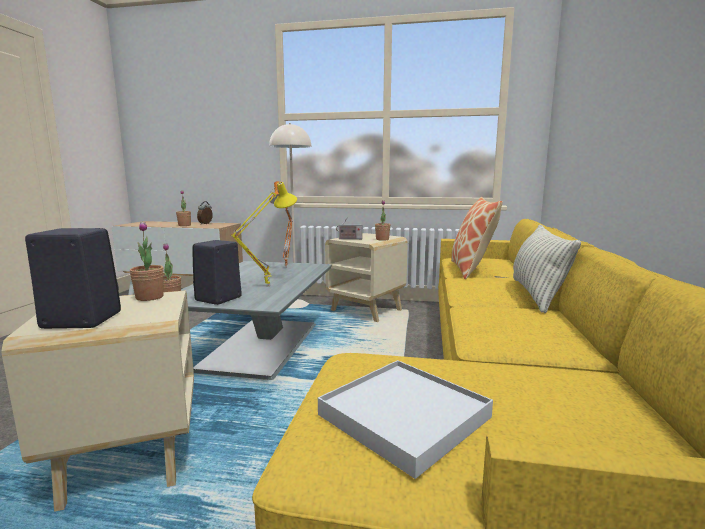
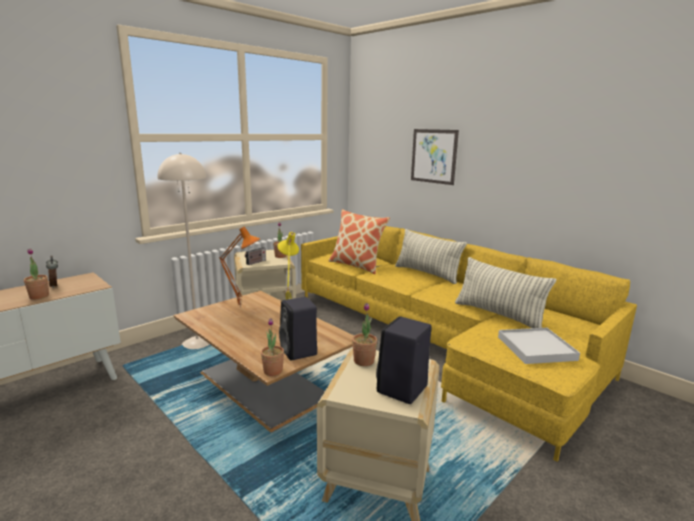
camera: 55 degrees left, 5 degrees up
(260, 347) = (266, 386): grey coffee table -> brown coffee table
(496, 361) = (498, 315): none -> pillow
(607, 103) = (433, 156): none -> picture

